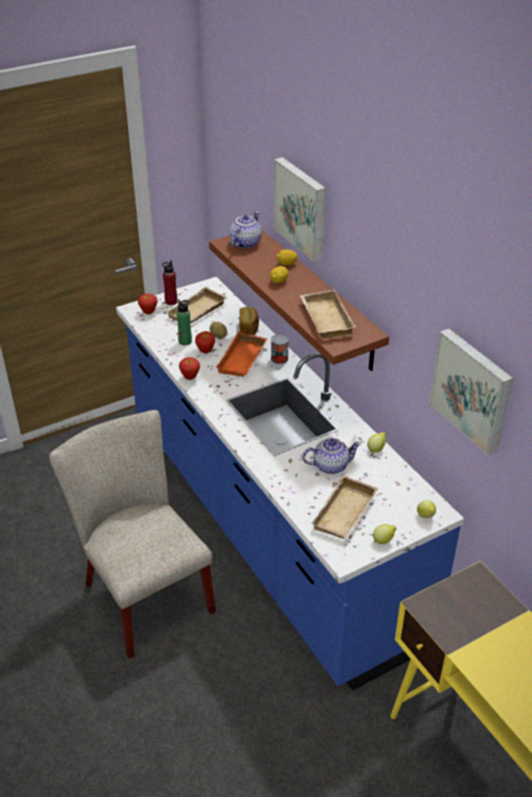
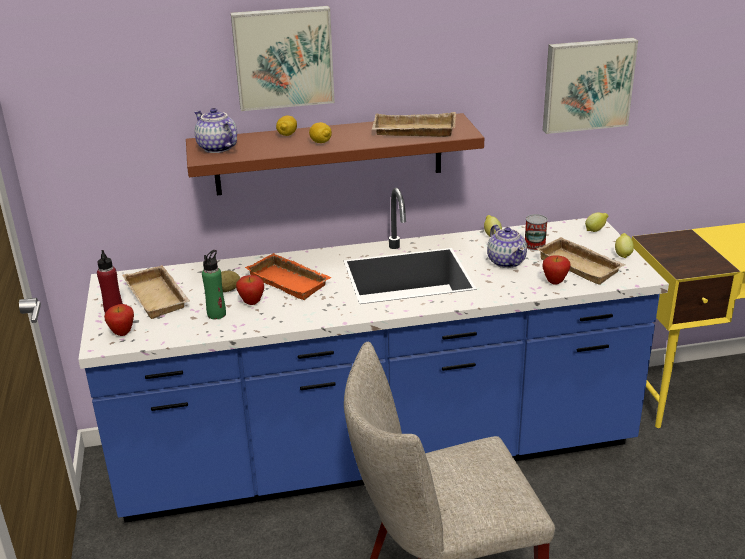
camera: 70 degrees left, 10 degrees down
(190, 378) = (298, 321): apple -> apple (554, 282)
(249, 328) = (229, 268): bread -> none
(279, 358) = (306, 259): can -> can (534, 245)
(330, 465) = (506, 261): teapot -> teapot turned 150 degrees clockwise

